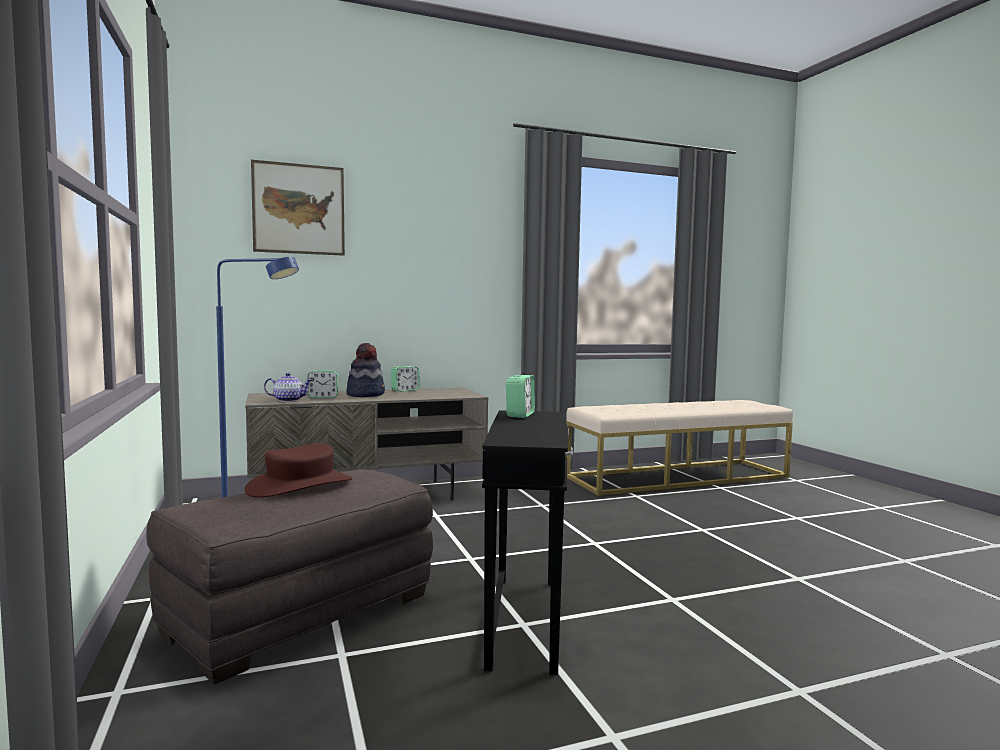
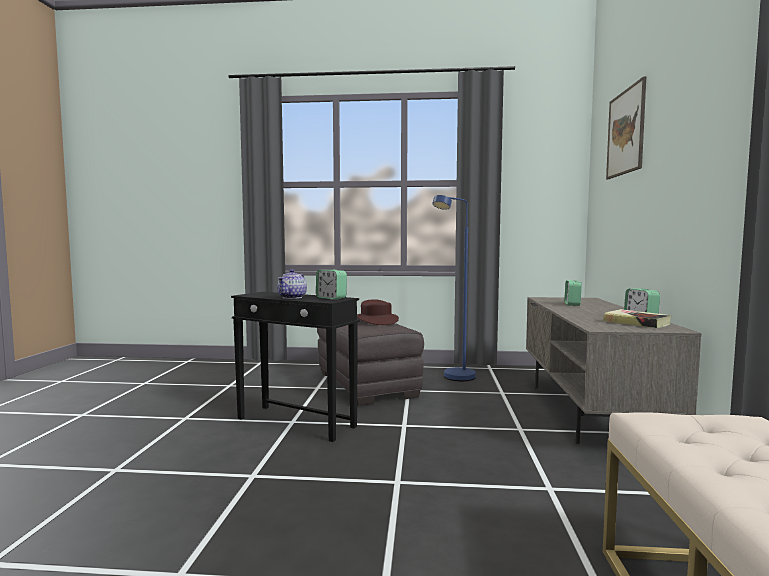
camera: 115 degrees right, 0 degrees up
(288, 400) = (551, 300): teapot -> teapot (292, 297)
(366, 394) = (593, 310): hat -> none
(437, 391) = (636, 323): none -> book

